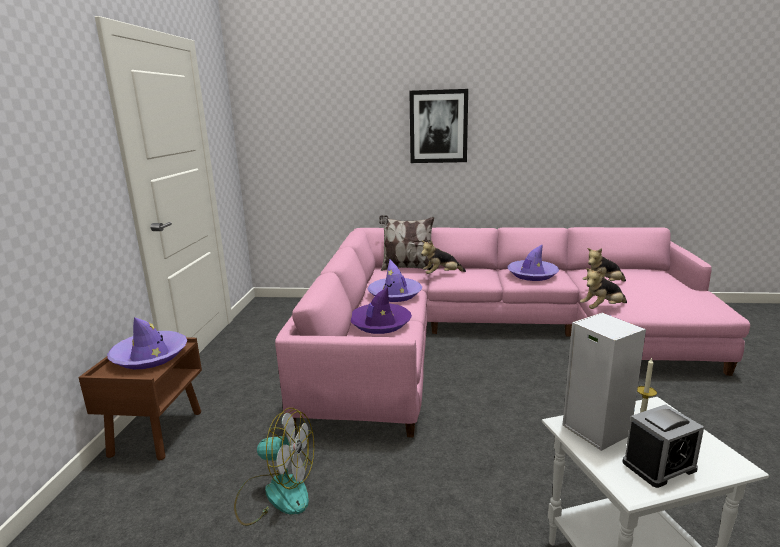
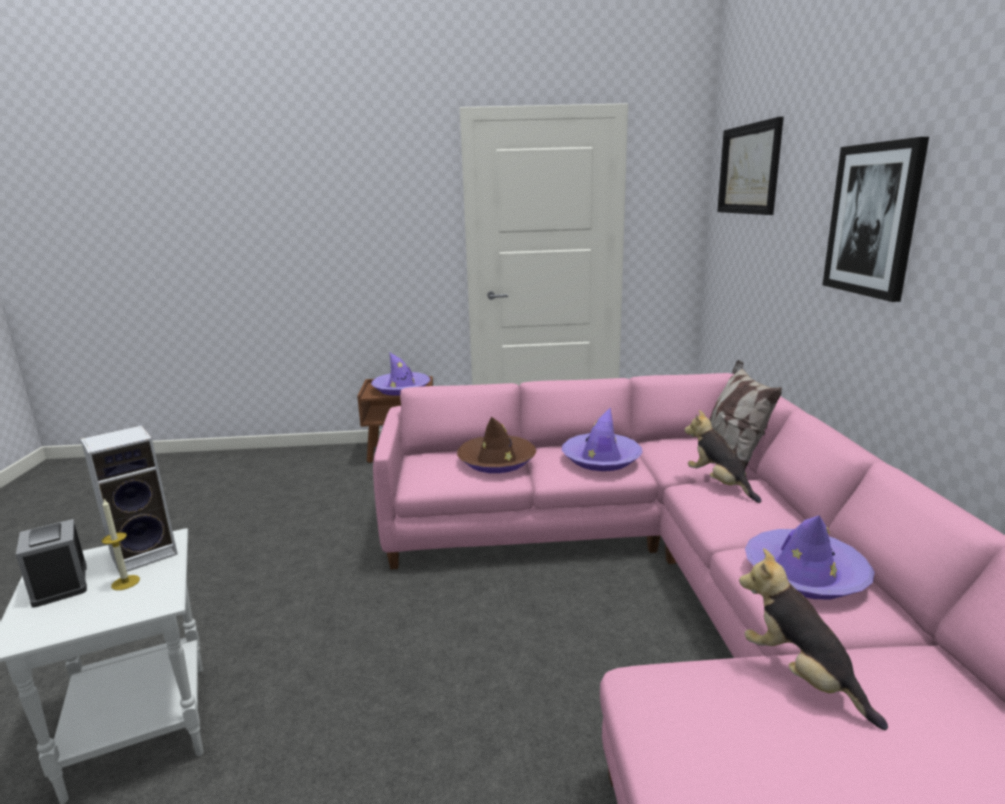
camera: 80 degrees right, 0 degrees up
(276, 493) = (318, 512): fan -> none
(299, 101) = (749, 169): none -> picture
(380, 324) = (496, 461): purple hat -> brown hat
(602, 308) = (643, 662): plush toy -> none

